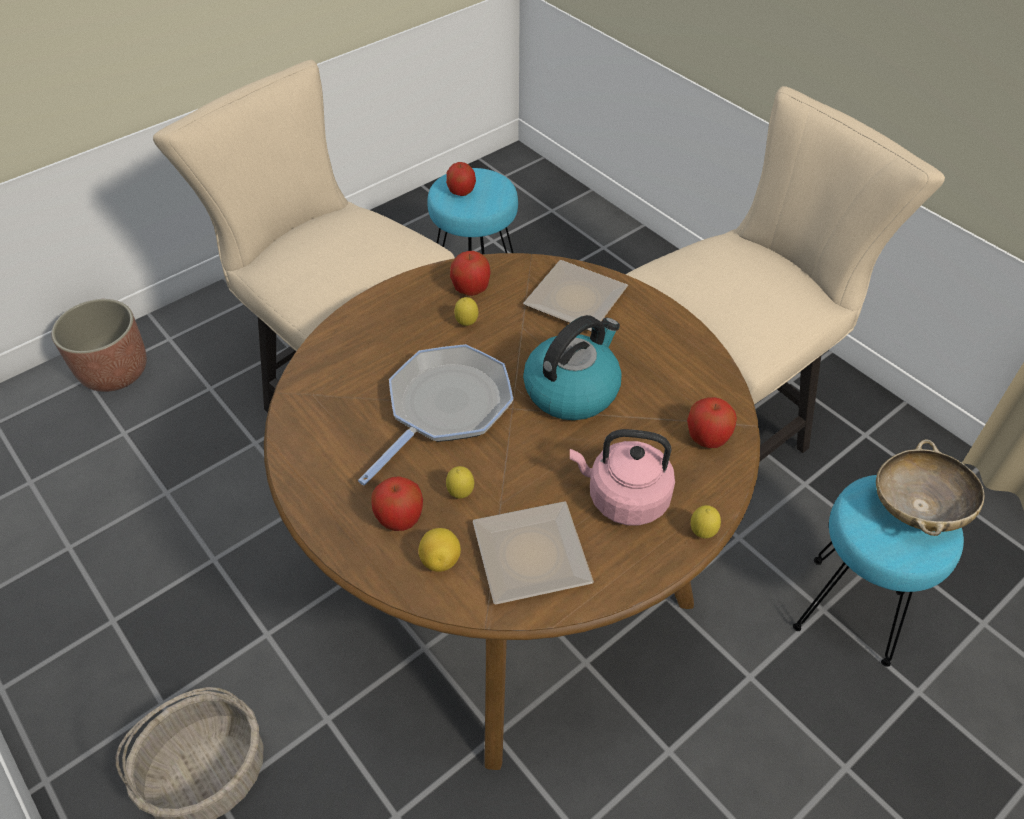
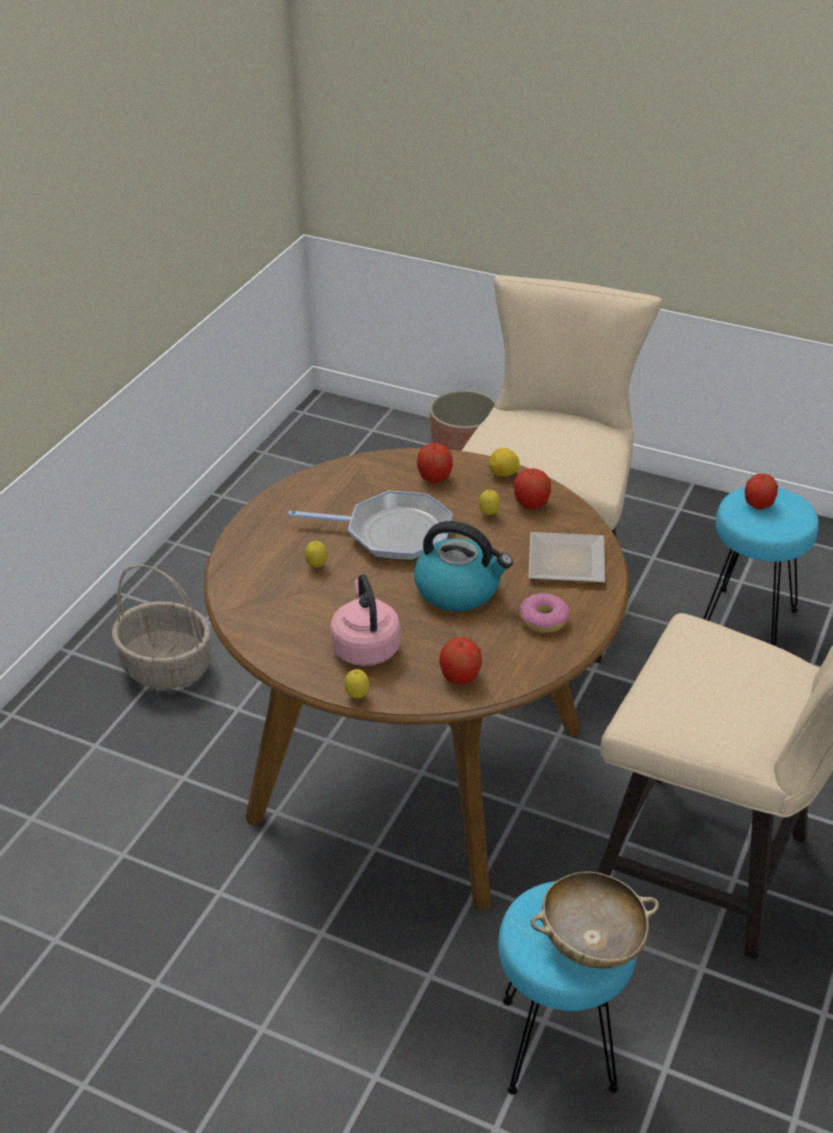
camera: 65 degrees right, 10 degrees down
(400, 518) = (278, 547): apple -> apple (434, 478)
(441, 560) = (255, 576): lemon -> lemon (503, 474)
(528, 559) = (279, 615): plate -> none
(652, 347) = (544, 620): none -> donut

